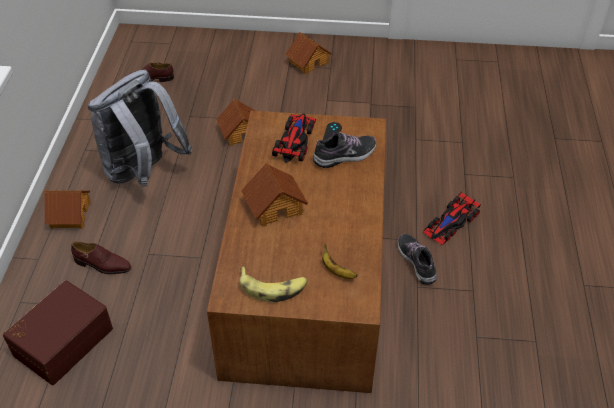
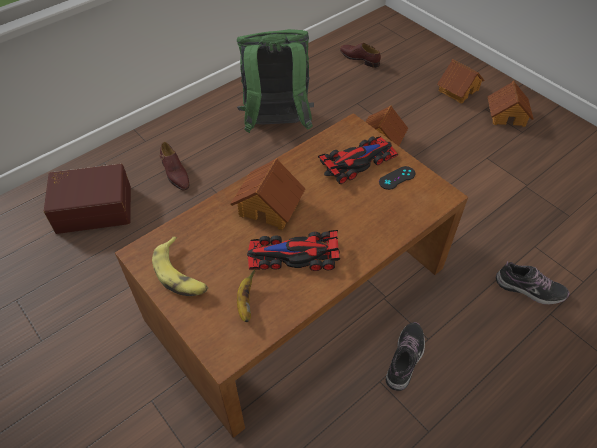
camera: 45 degrees right, 5 degrees up
(69, 215) = (197, 123): toy house -> toy house (458, 90)
(143, 173) = (276, 125): grey backpack -> green backpack
(345, 156) = (384, 205): shoe -> shoe (529, 289)
(451, 222) = (481, 349): toy car -> toy car (293, 255)

